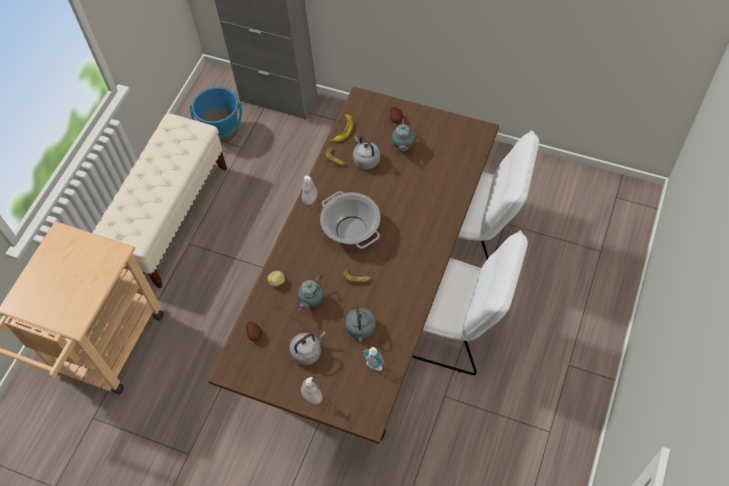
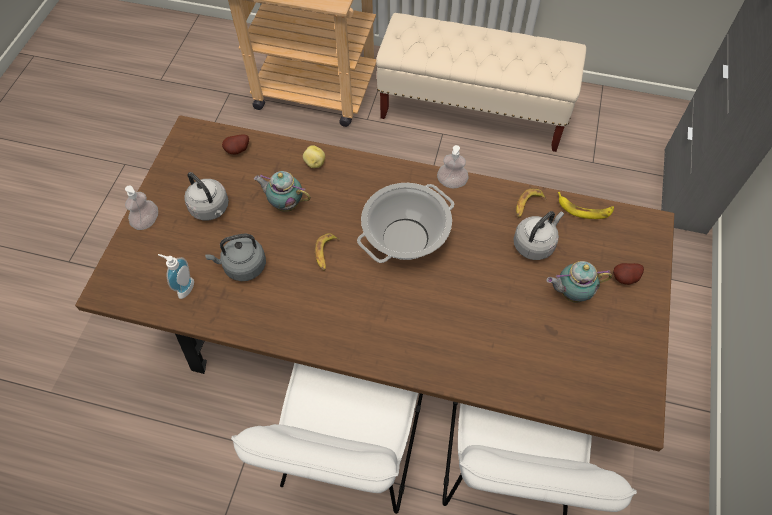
camera: 80 degrees right, 0 degrees up
(222, 131) = (610, 139): blue bucket -> none

